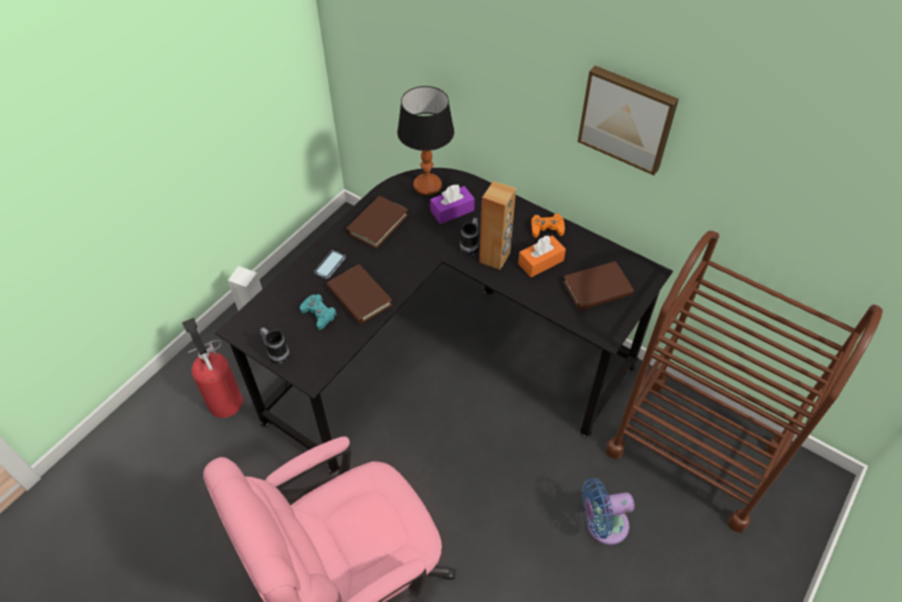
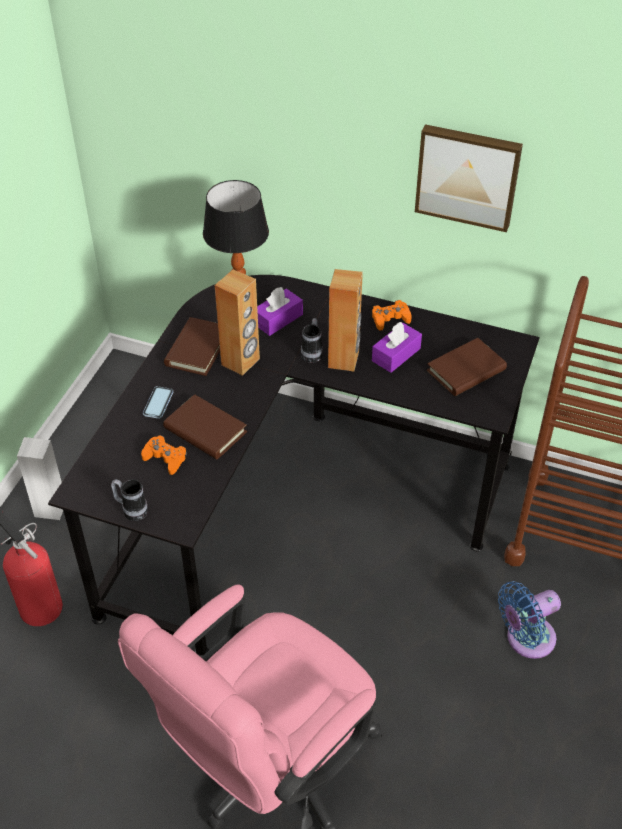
camera: 15 degrees left, 5 degrees down
(319, 314) = (165, 458): turquoise game controller -> orange game controller
(409, 242) = (241, 362): none -> brown speaker
(541, 262) = (396, 355): orange tissue box -> purple tissue box

